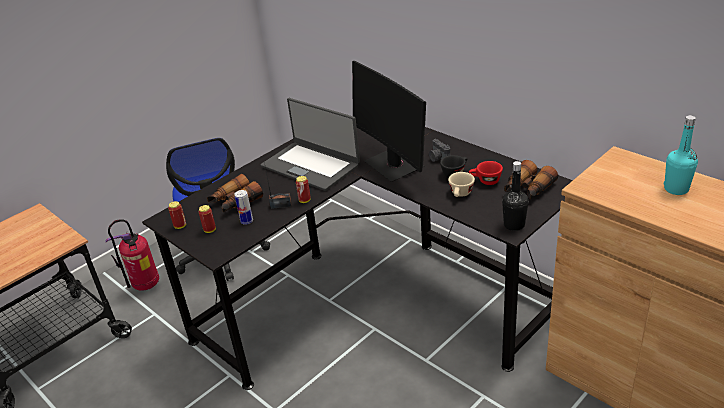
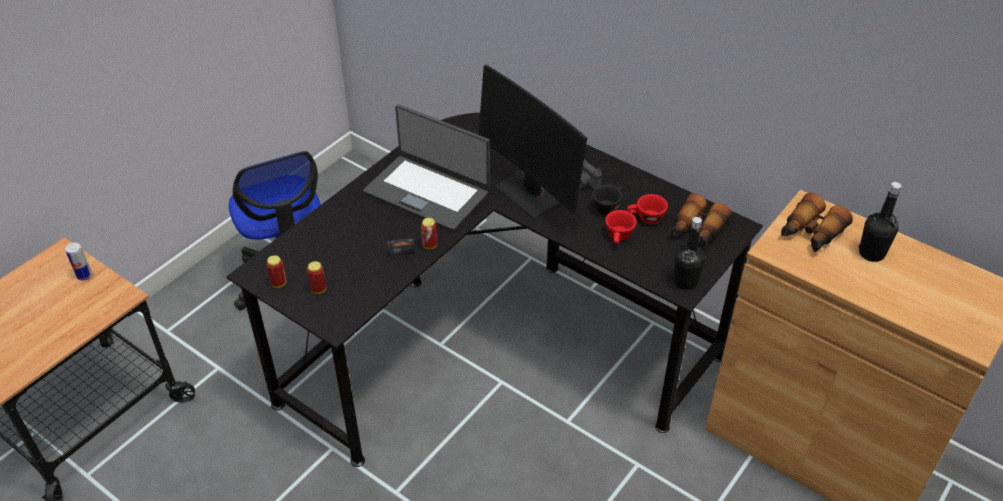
camera: 10 degrees left, 10 degrees up
(145, 287) = (197, 329): fire extinguisher -> none
(235, 202) = (341, 247): binoculars -> binoculars (810, 233)
(246, 221) = (363, 276): can -> can (84, 275)
(460, 194) = (619, 238): beige cup -> red cup
(676, 189) = (871, 253): turquoise bottle -> black bottle

